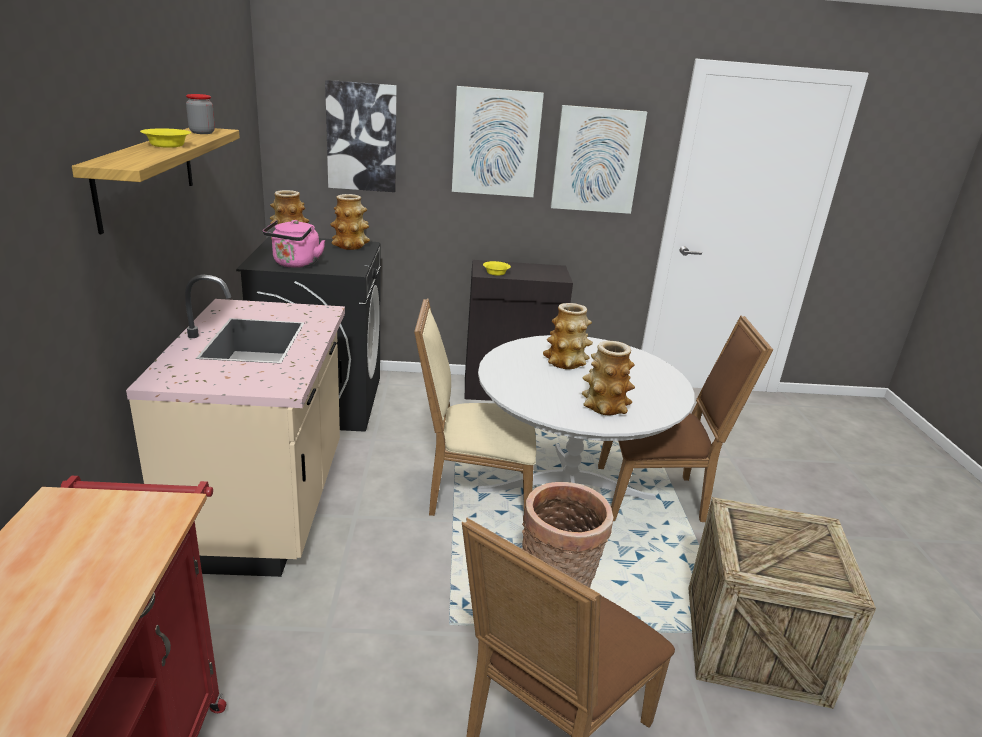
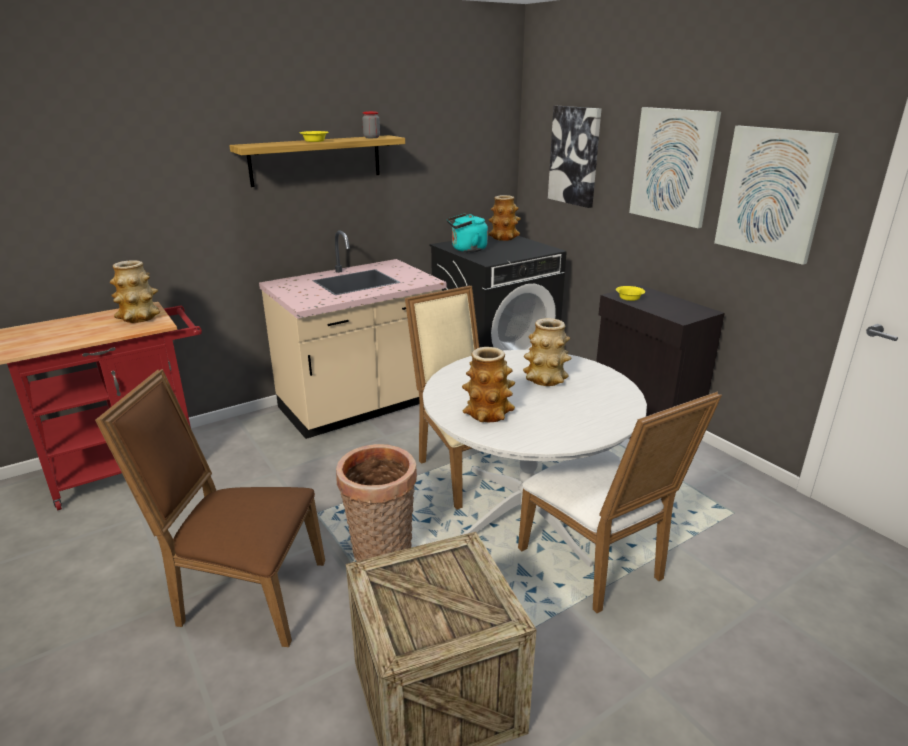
camera: 60 degrees right, 0 degrees up
(295, 264) = (467, 249): pink kettle -> turquoise kettle
(350, 246) = (535, 248): vase -> vase (139, 318)
(656, 496) = (598, 566): brown chair -> white chair

